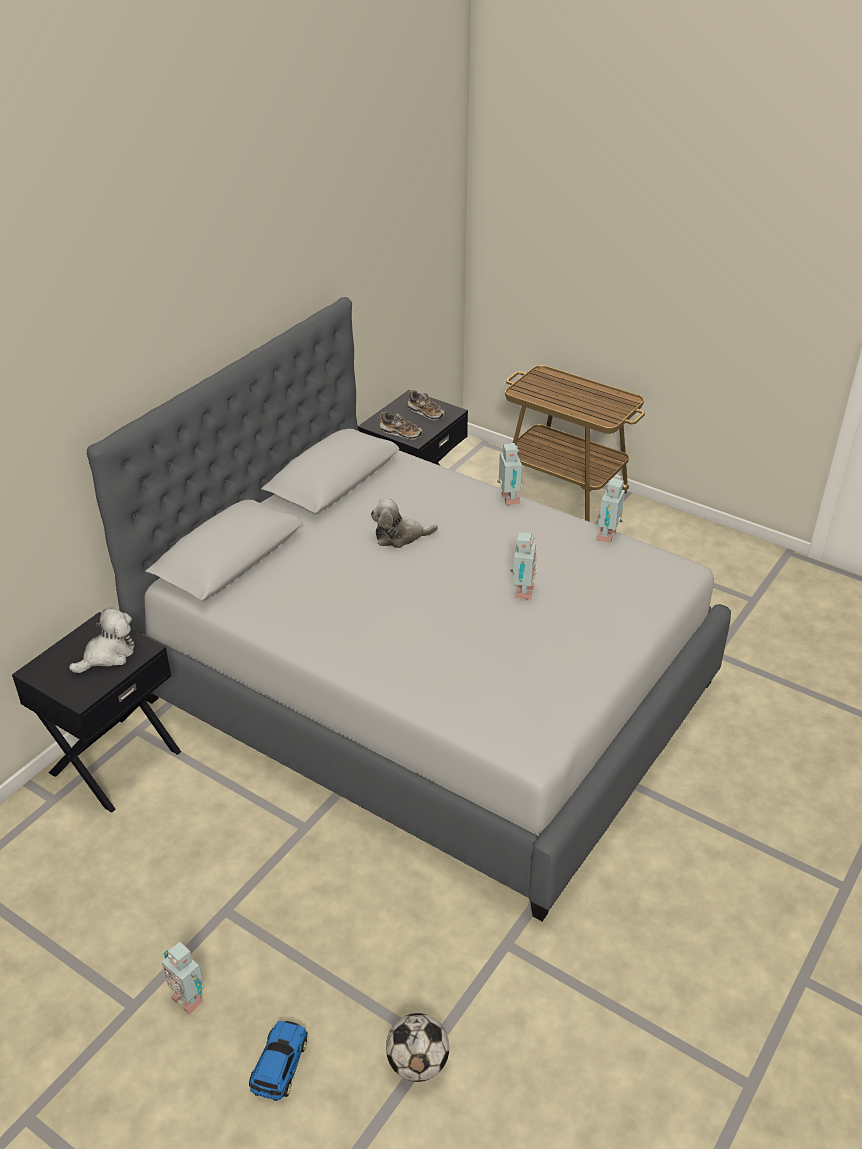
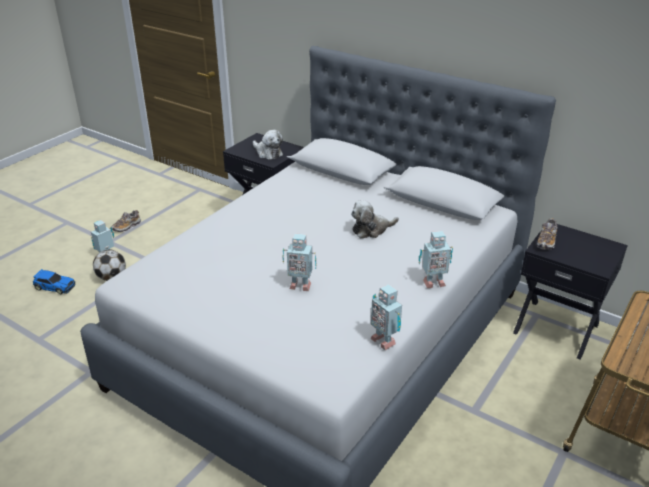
camera: 90 degrees right, 5 degrees down
(400, 536) = (371, 229): plush toy -> plush toy turned 105 degrees counterclockwise
(417, 1063) = (30, 333): football -> football (112, 277)
(426, 413) = (589, 254): shoe -> shoe (127, 227)
(608, 536) = (384, 340): toy robot -> toy robot turned 150 degrees counterclockwise

